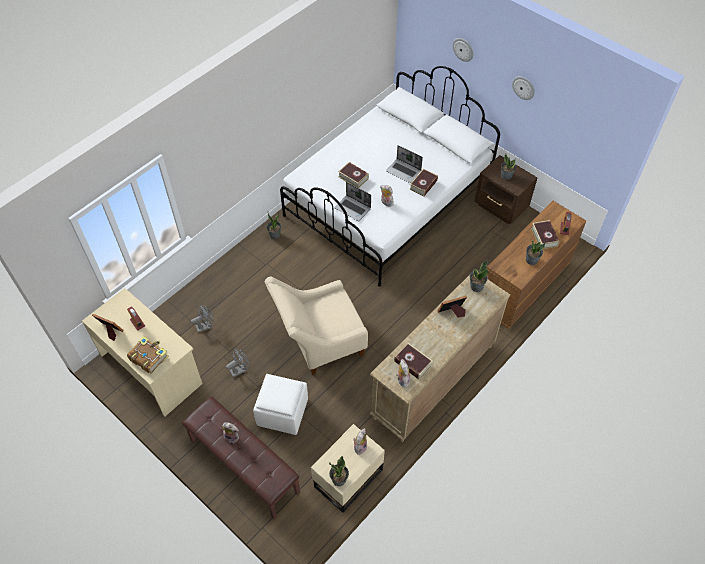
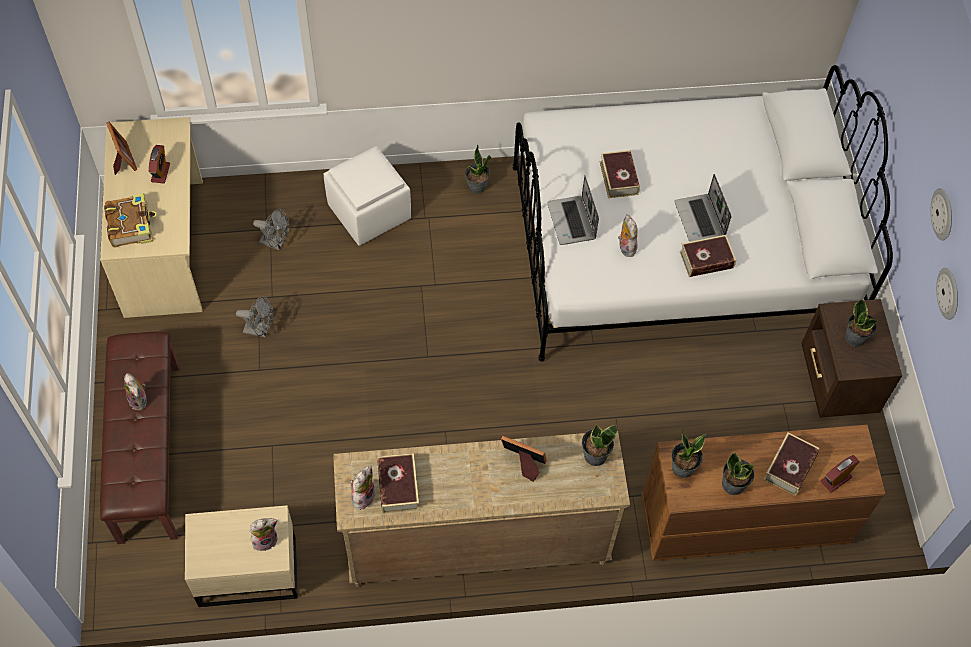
camera: 40 degrees right, 5 degrees up
(282, 412) = (255, 424): white ottoman -> white ottoman (369, 211)
(319, 342) = (388, 372): beige armchair -> none
(339, 479) = (200, 558): potted plant -> potted plant (683, 468)
(463, 49) = (908, 89): wall clock -> wall clock (949, 293)

